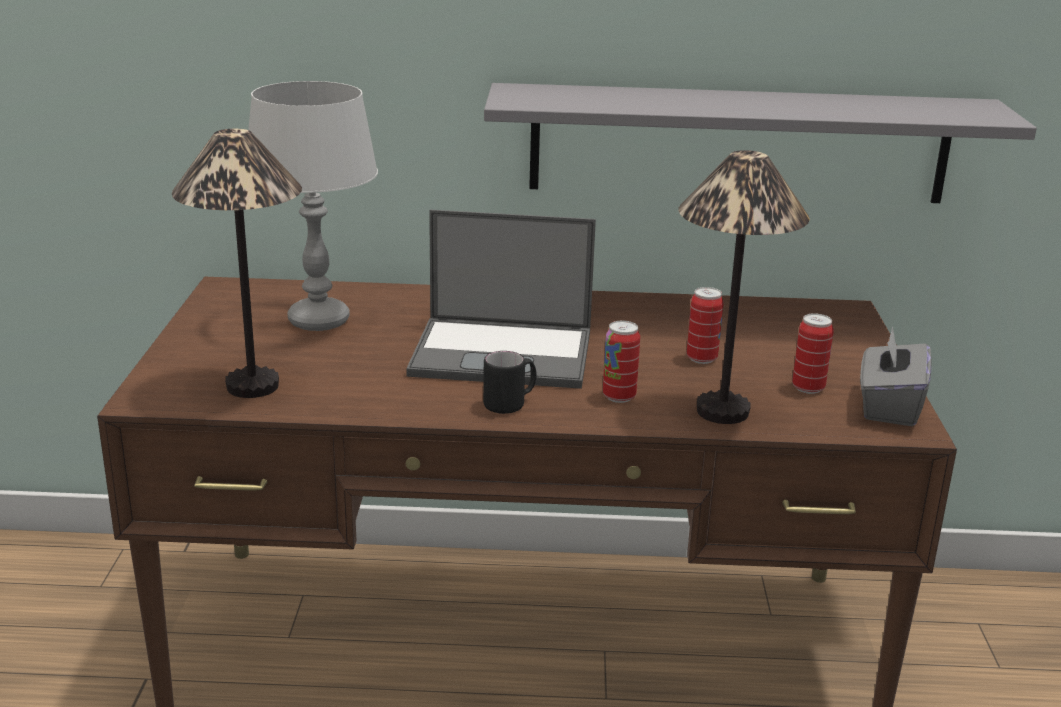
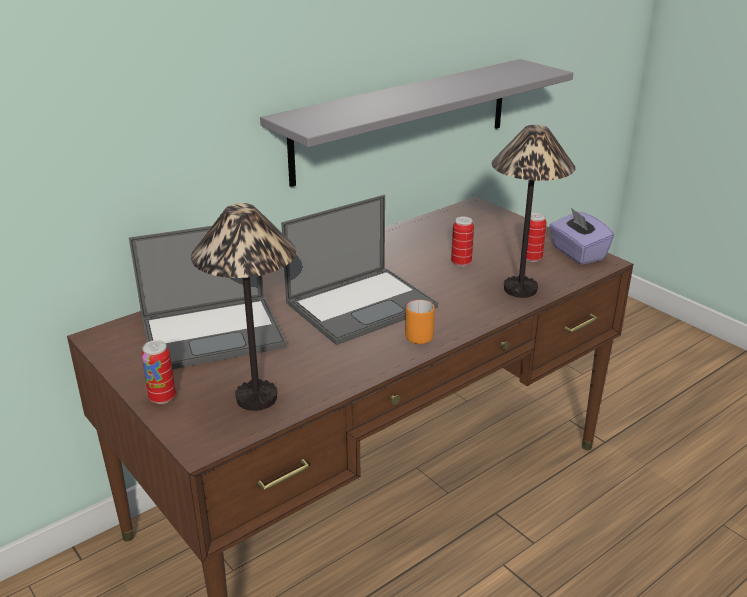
camera: 40 degrees left, 5 degrees up
(319, 320) = (214, 332): grey table lamp -> laptop
(510, 404) = (420, 335): black mug -> orange mug
(619, 397) = (462, 304): can -> can (162, 398)
(888, 406) = (577, 253): grey tissue box -> purple tissue box

